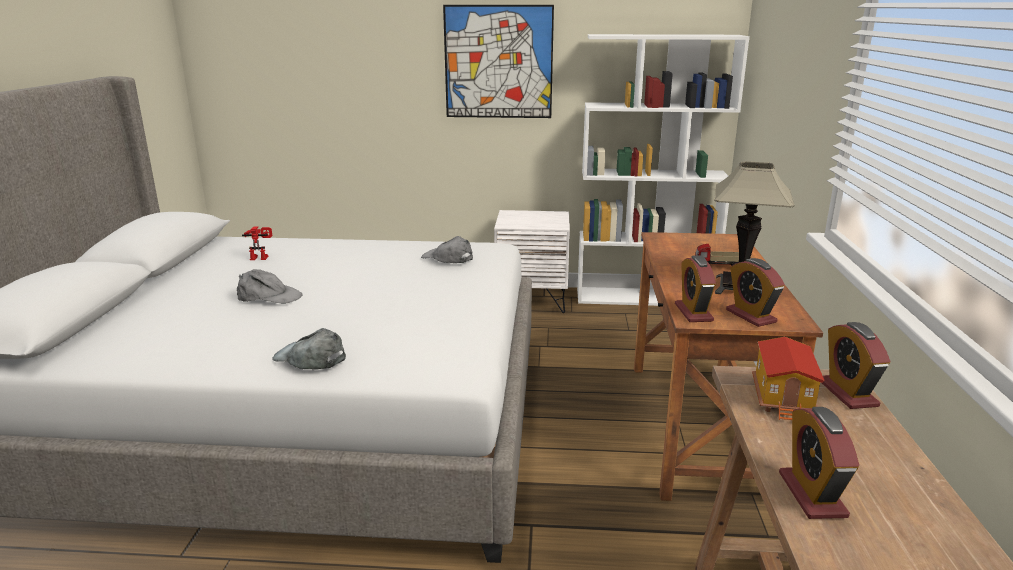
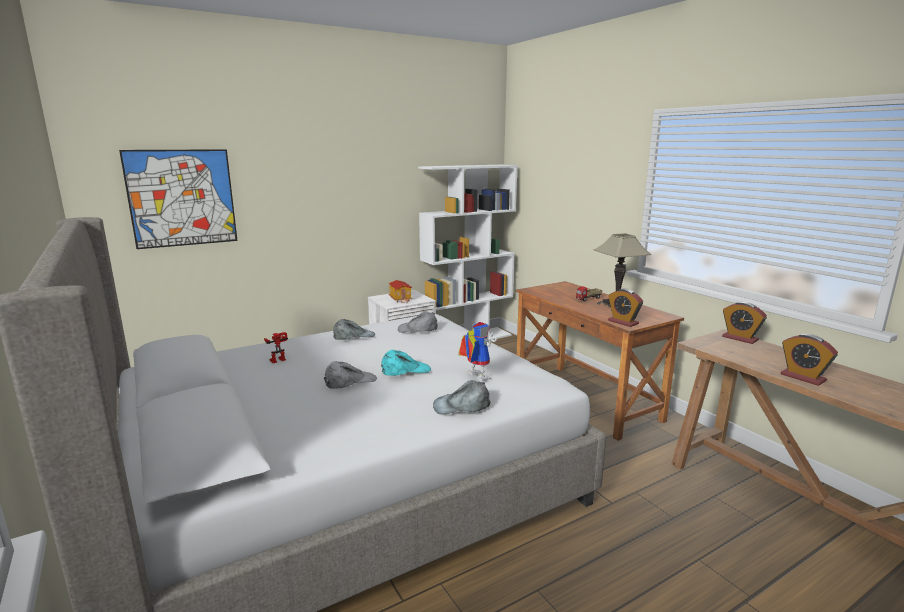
camera: 35 degrees left, 5 degrees down
(336, 300) = (405, 370): none -> turquoise cap
(370, 250) = (354, 336): none -> grey cap
(383, 329) = (474, 376): none -> toy robot
(498, 62) = (359, 188): picture -> picture (182, 198)
(750, 316) = (647, 317): alarm clock -> none
(784, 399) = (727, 347): toy house -> toy house (400, 299)

